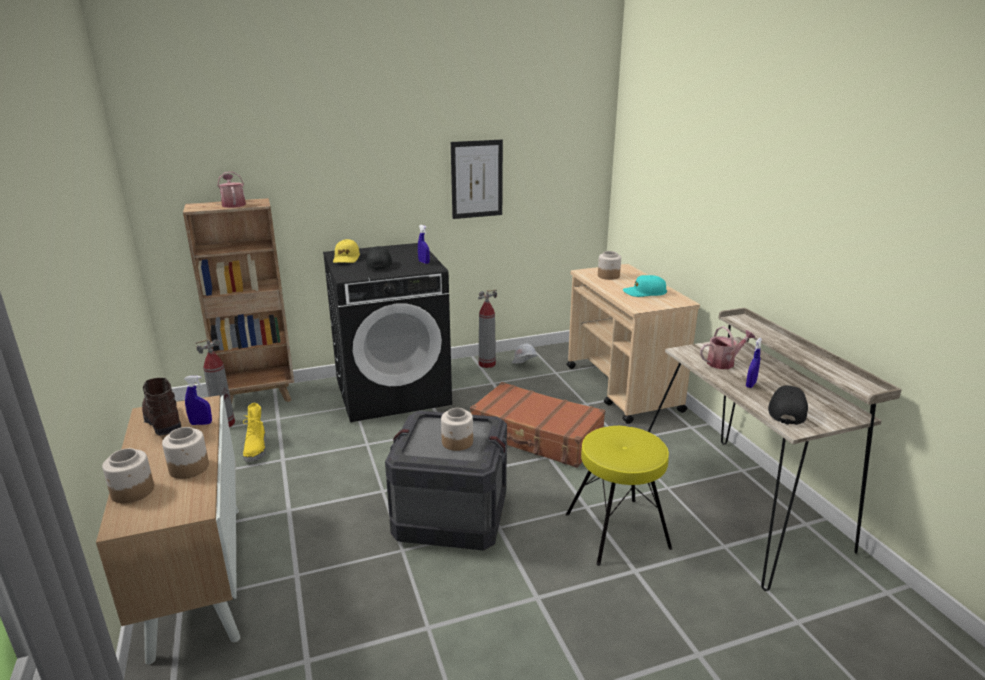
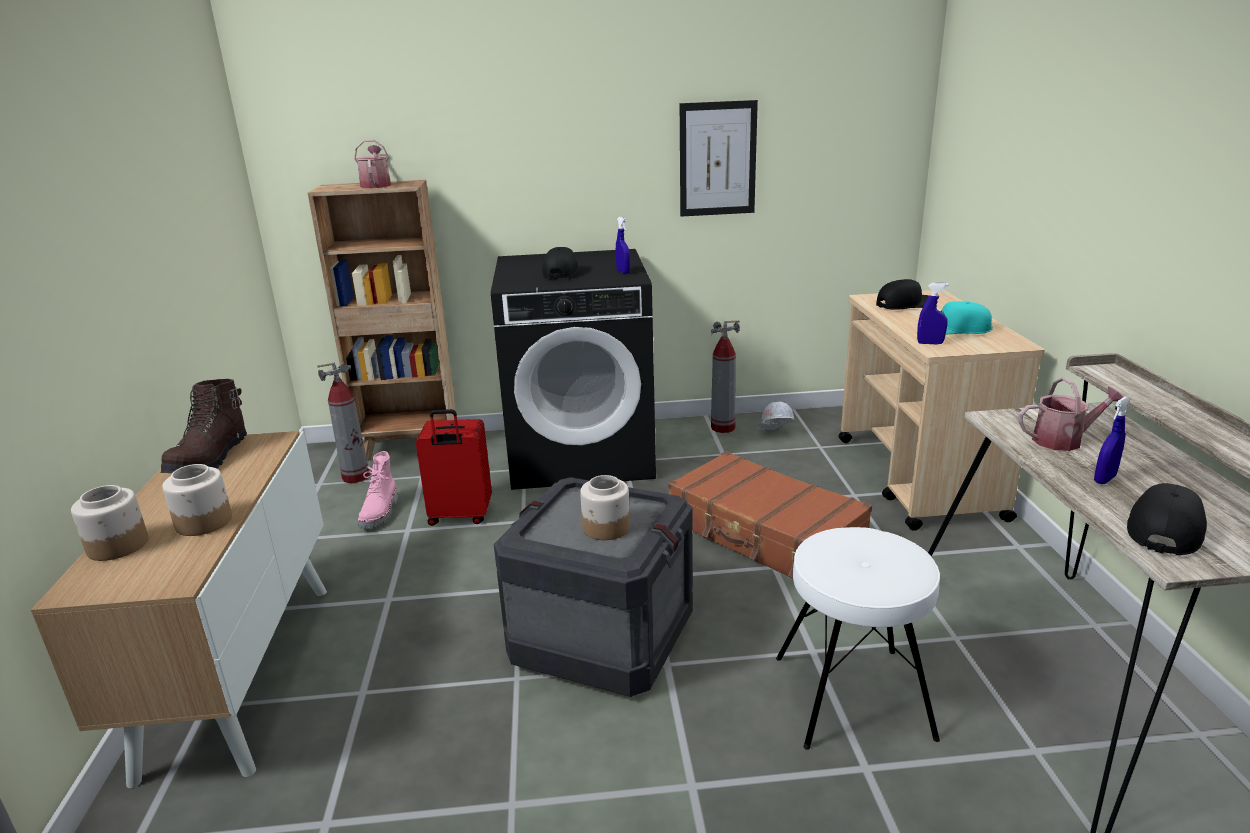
camera: 15 degrees right, 0 degrees up
(162, 422) = (210, 458): brown boot -> brown boot turned 150 degrees counterclockwise
(201, 423) = (254, 465): blue spray bottle -> blue spray bottle (930, 343)
(256, 449) = (381, 513): yellow boot -> pink boot
(319, 445) = (460, 516): none -> red suitcase
(346, 258) = (522, 264): yellow cap -> none
(608, 276) = (904, 304): jar -> black cap
(616, 530) = (851, 695): yellow stool -> white stool

